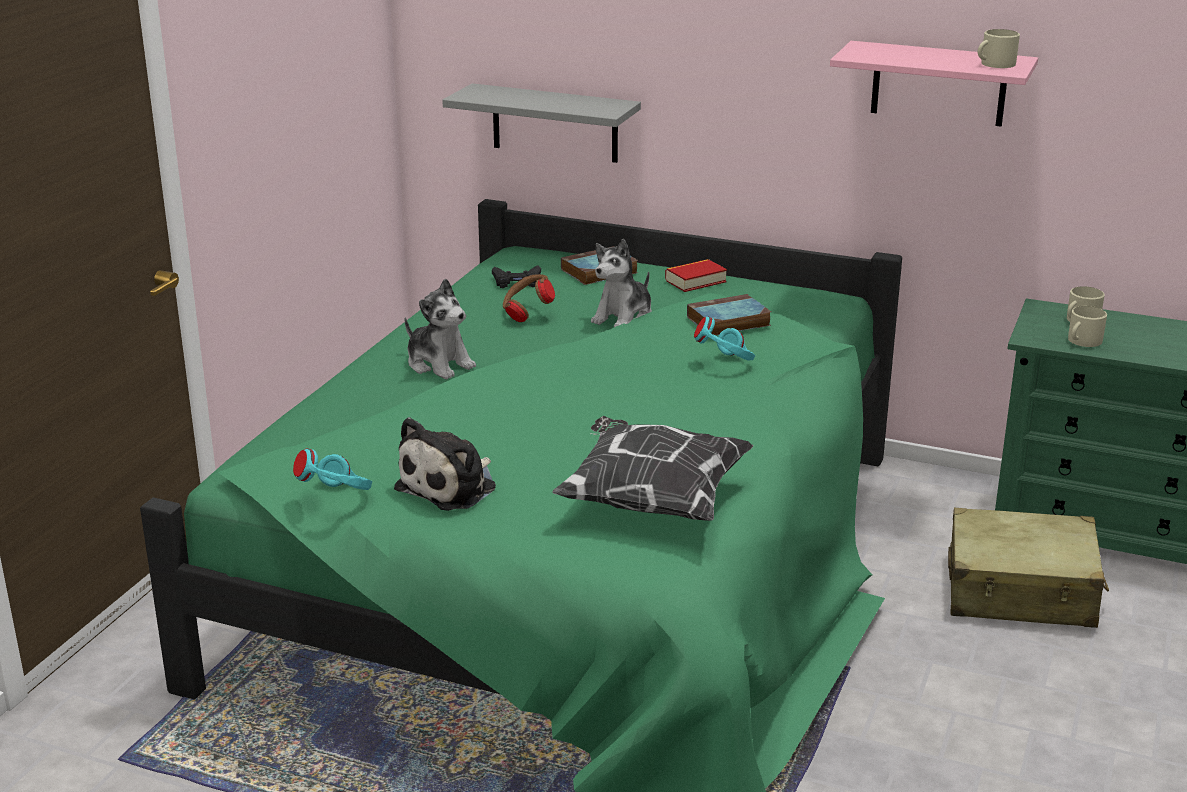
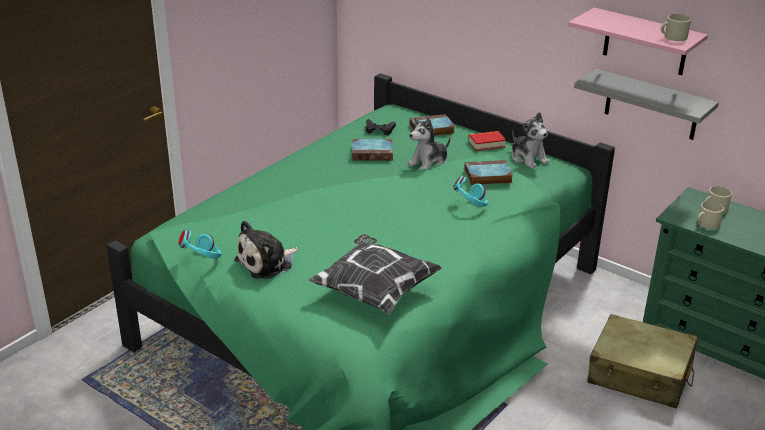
camera: 15 degrees right, 5 degrees up
(439, 364) = (305, 180): plush toy -> plush toy (528, 158)
(527, 314) = (373, 153): brown headphones -> book
(555, 123) = (421, 33): grey shelf -> grey shelf (651, 105)

